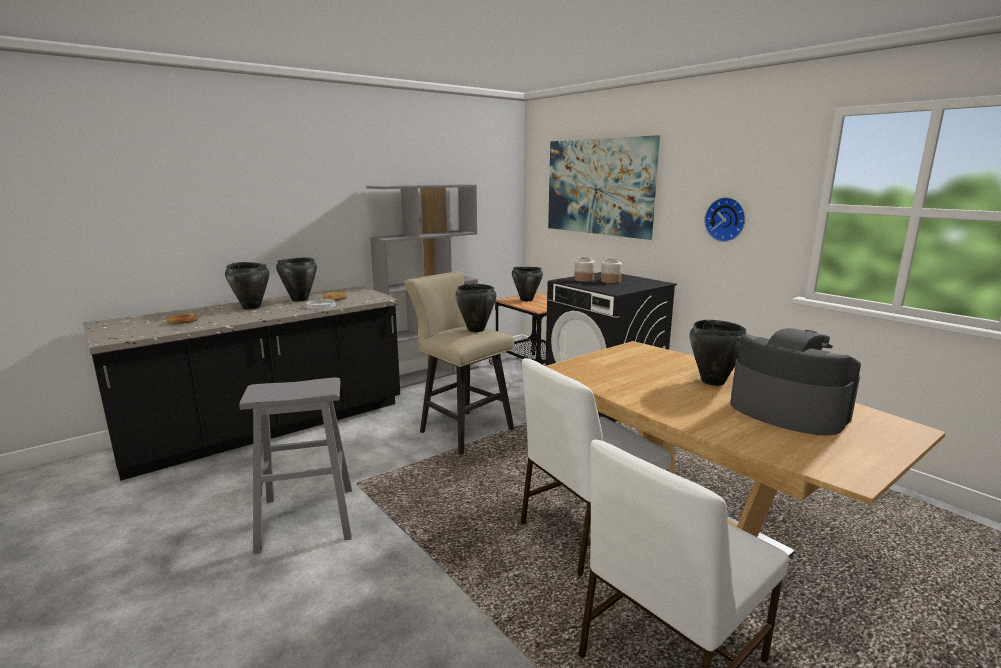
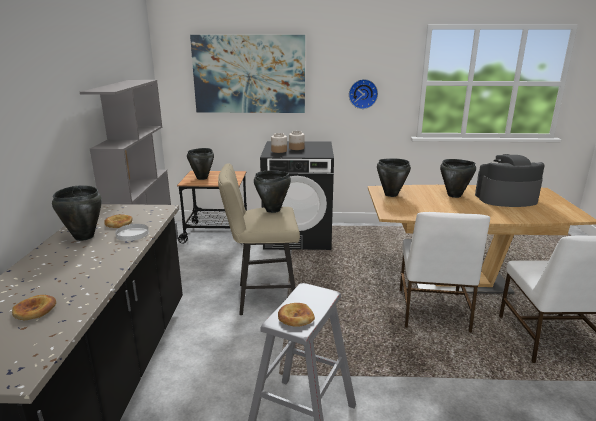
camera: 50 degrees left, 5 degrees up
(252, 307) = (59, 263): black cooking pot -> black cooking pot (390, 194)
(271, 390) = (295, 317): none -> bread

